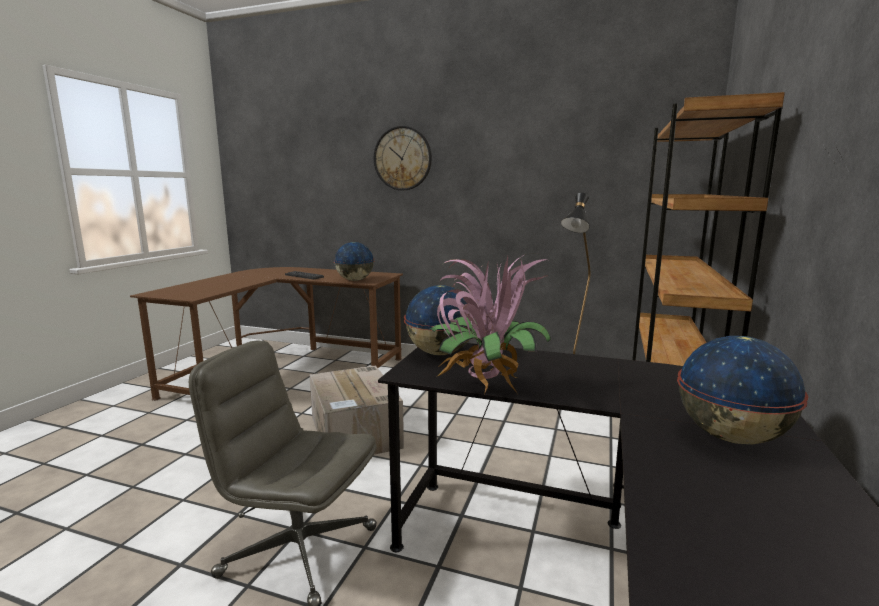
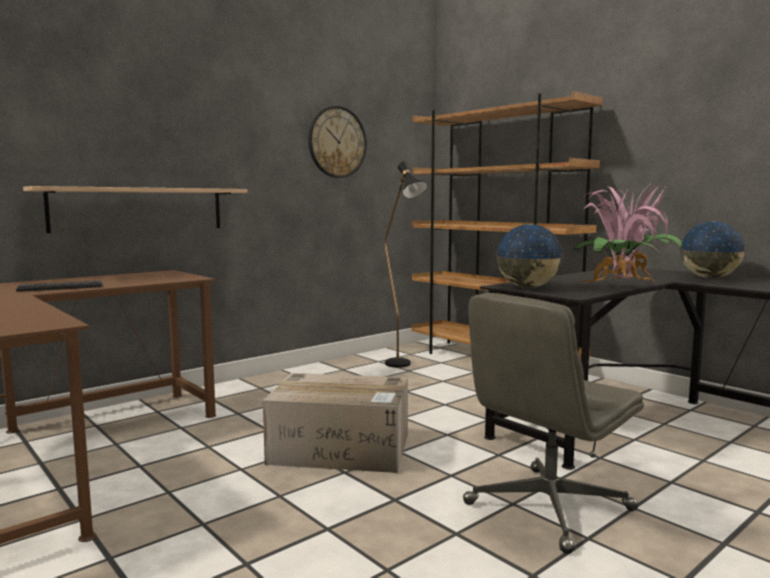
camera: 60 degrees left, 5 degrees down
(354, 280) = (164, 279): globe -> none
(385, 229) = (139, 209): none -> shelf
(402, 158) = (163, 108): wall clock -> wall clock (337, 142)

